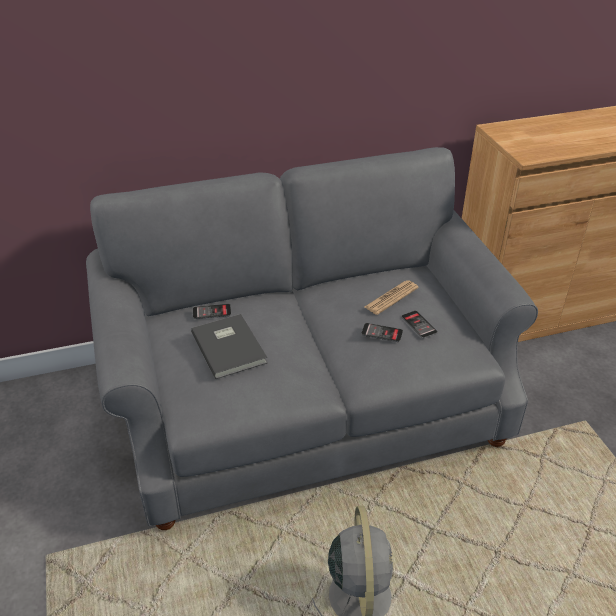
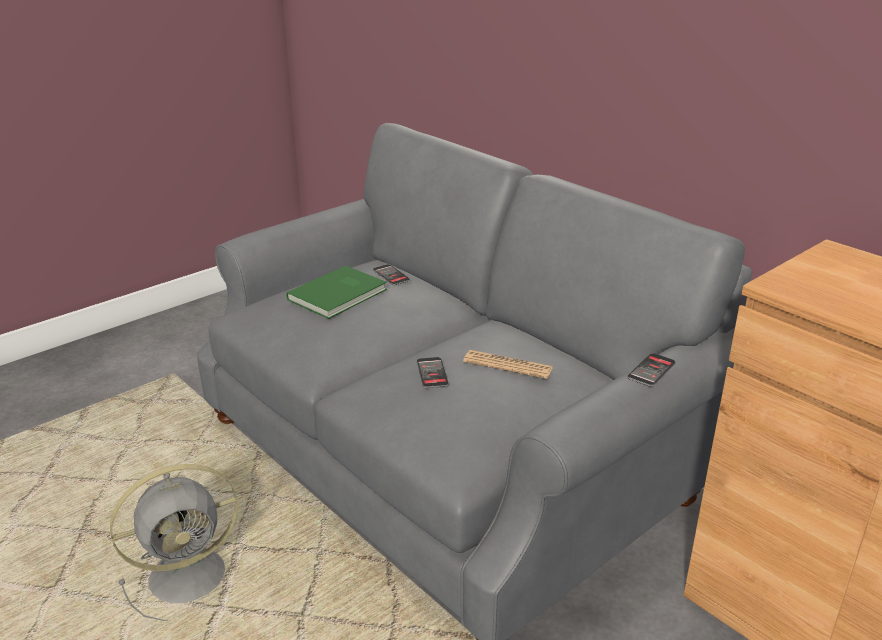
camera: 65 degrees right, 10 degrees down
(230, 346) = (340, 295): grey book -> green book
(419, 325) = (470, 395): phone -> phone (651, 370)

